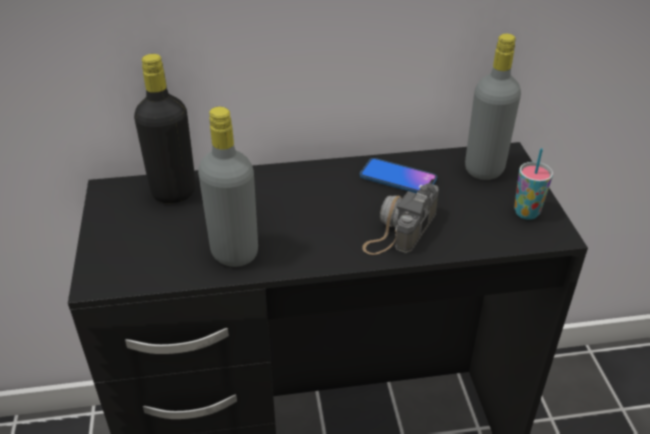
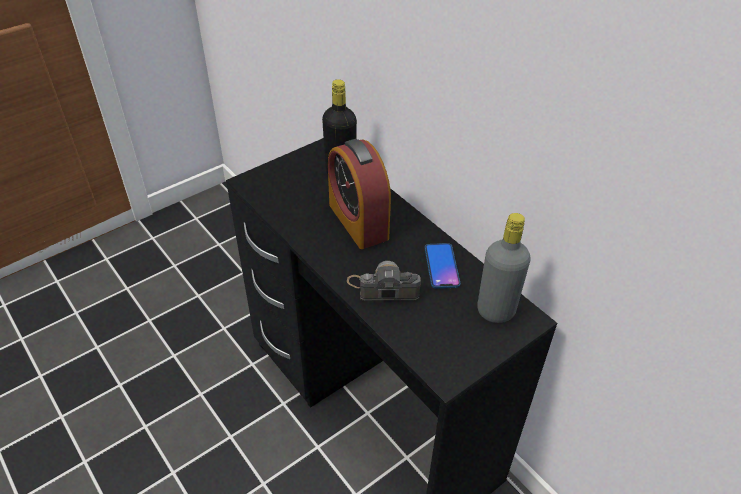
camera: 60 degrees right, 5 degrees up
(234, 252) = (305, 221): grey bottle -> none
(275, 209) = (358, 221): none -> alarm clock
(526, 213) = (459, 352): cup -> none

